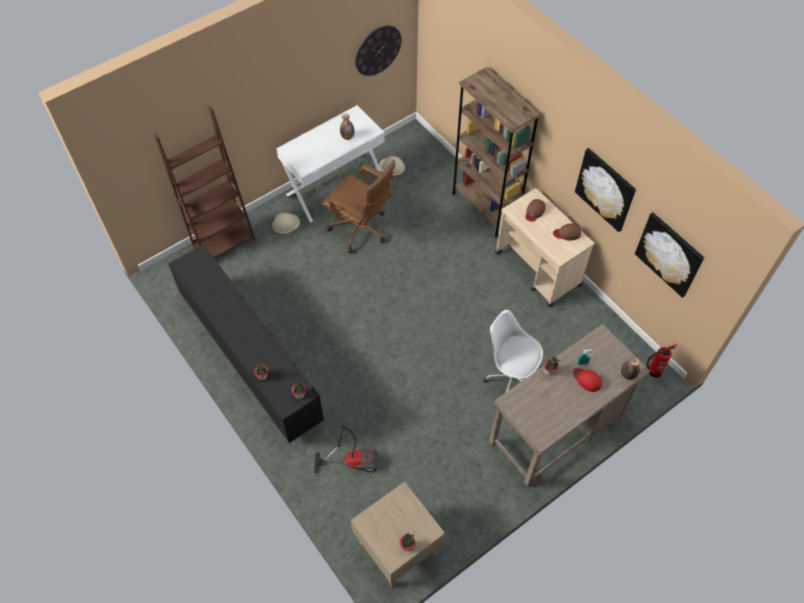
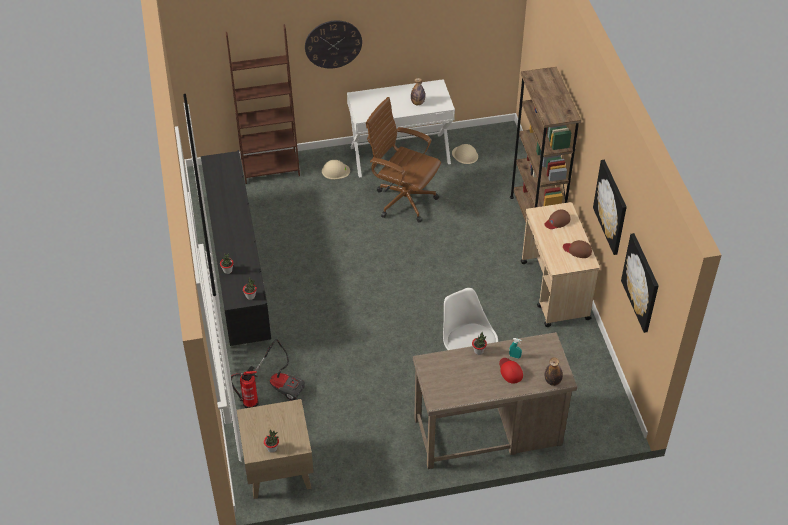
camera: 25 degrees right, 10 degrees down
(361, 230) = (402, 200): brown office chair -> brown office chair turned 150 degrees clockwise
(377, 50) = (474, 30): wall clock -> wall clock (333, 44)
(653, 371) = (617, 420): fire extinguisher -> fire extinguisher (249, 403)

